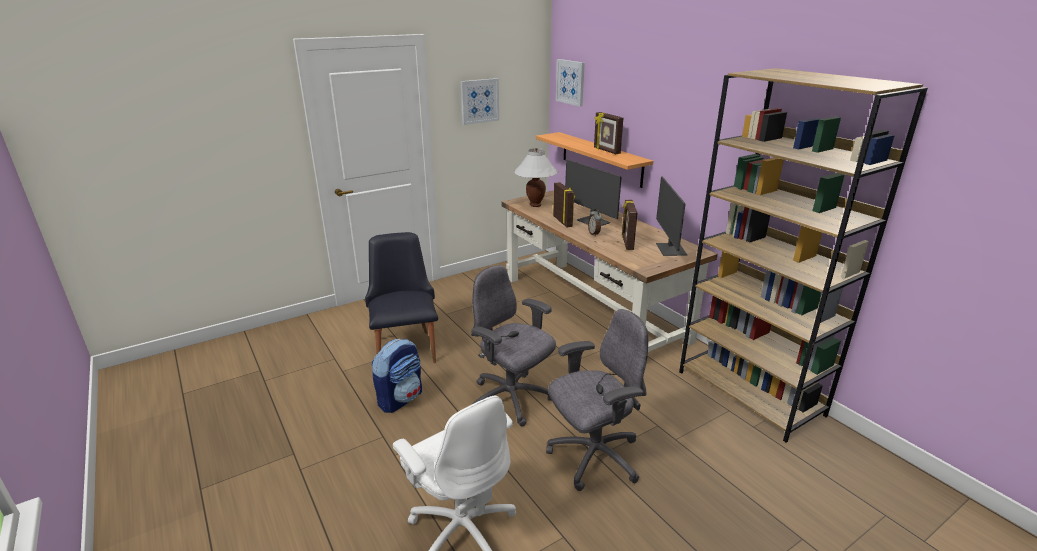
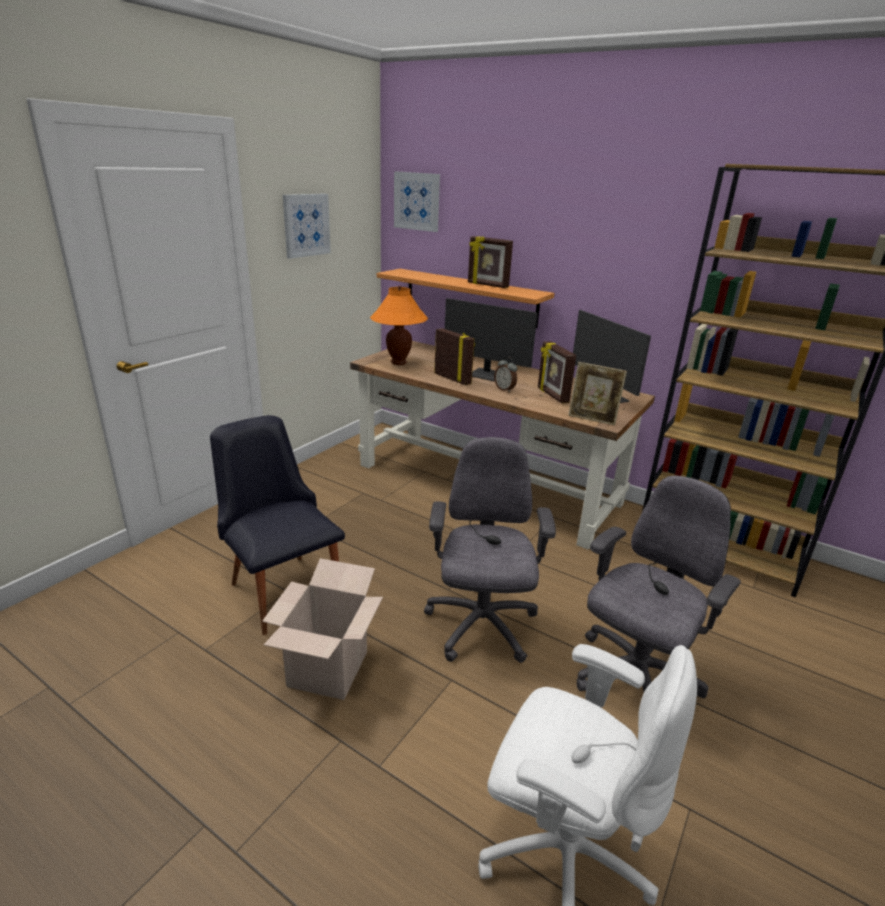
camera: 25 degrees left, 0 degrees up
(400, 398) = (327, 669): backpack -> cardboard box
(511, 399) = (481, 627): grey office chair -> grey office chair turned 75 degrees clockwise
(535, 205) = (398, 363): white table lamp -> orange table lamp
(637, 265) = (592, 420): none -> picture frame

